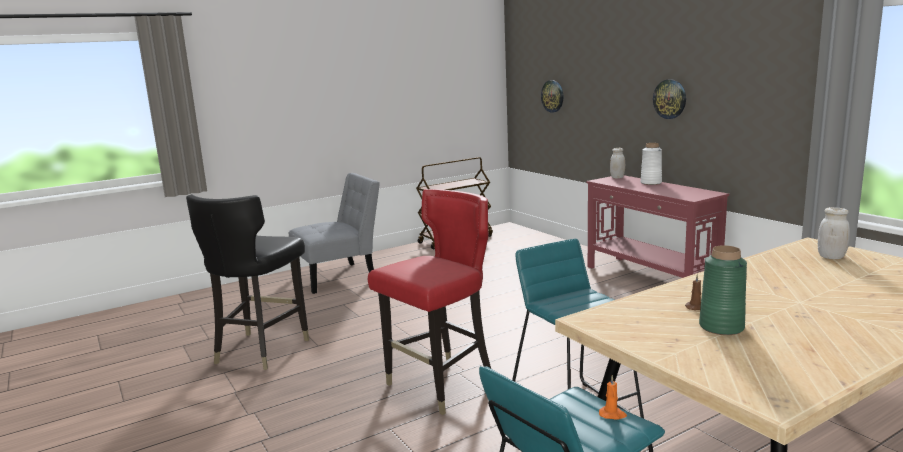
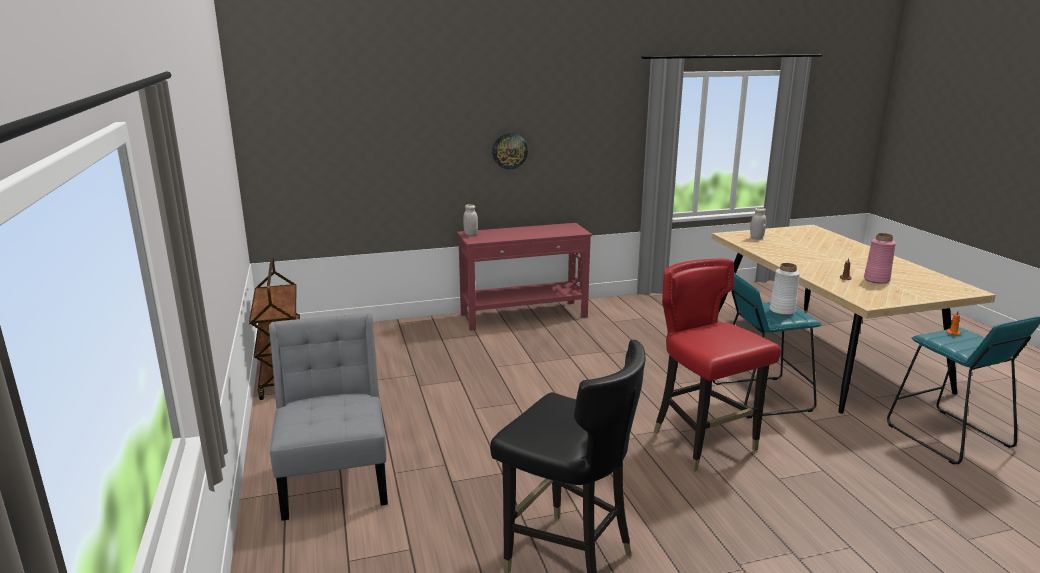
camera: 75 degrees left, 5 degrees up
(552, 96) = (339, 161): wall clock -> none
(651, 183) = (509, 230): white vase -> white vase (782, 310)
(721, 327) = (876, 279): green vase -> pink vase

